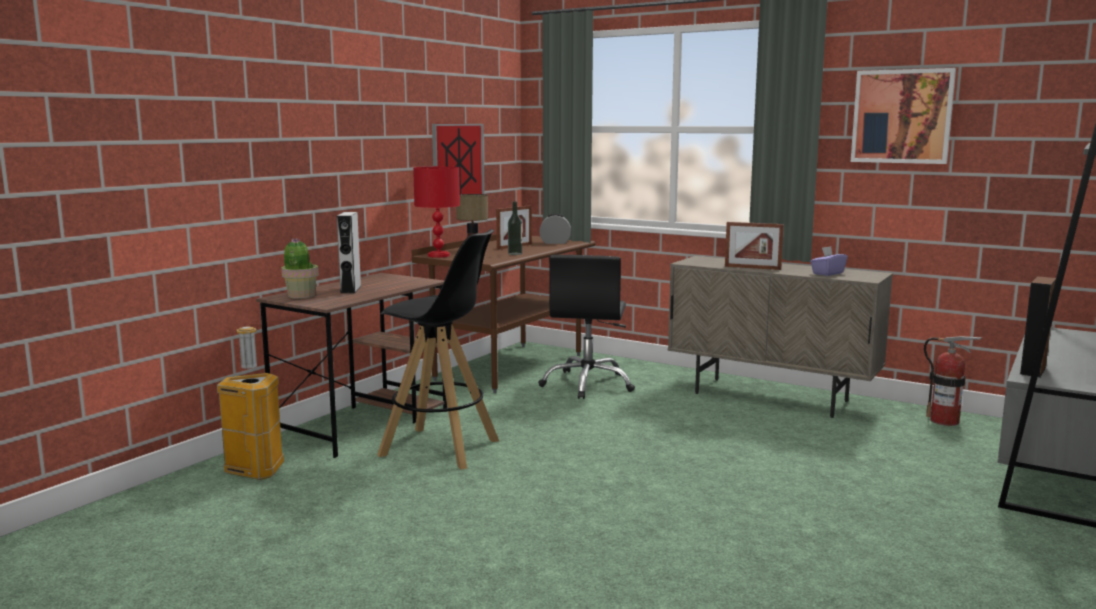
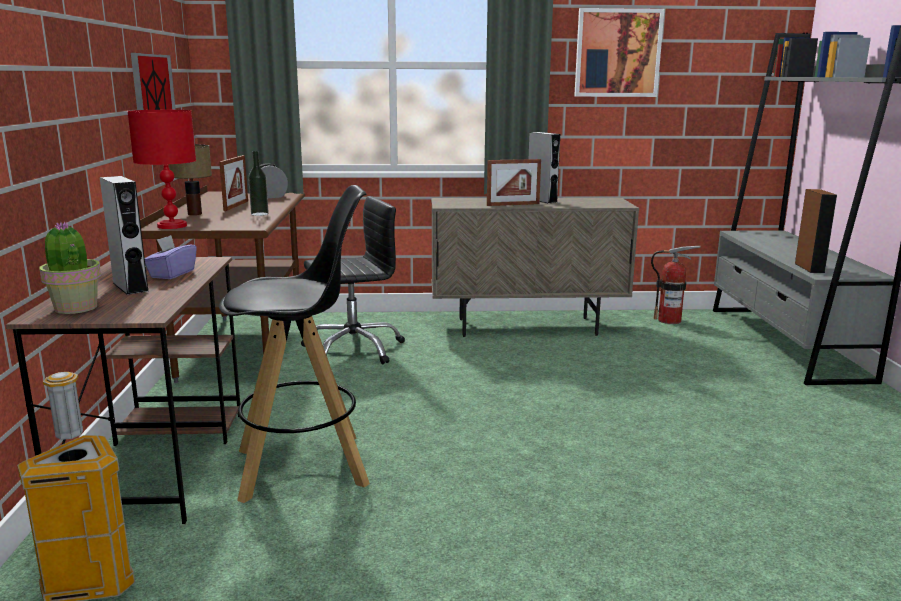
camera: 35 degrees left, 5 degrees up
(588, 384) = (353, 349): black office chair -> black office chair turned 90 degrees counterclockwise
(793, 267) = (542, 200): none -> grey speaker
(827, 273) = (582, 203): purple tissue box -> purple tissue box (172, 274)

